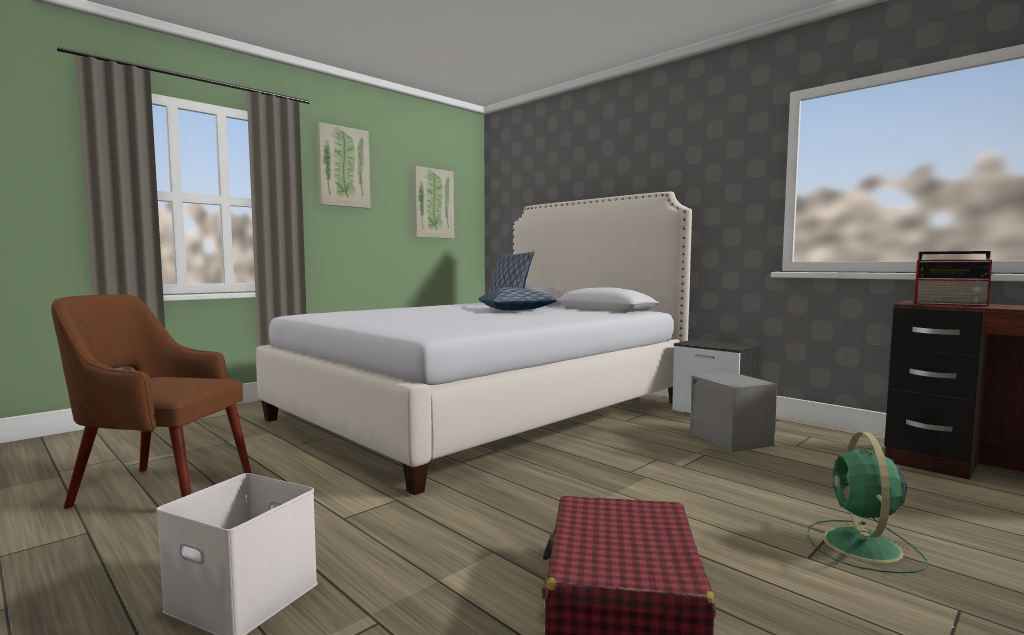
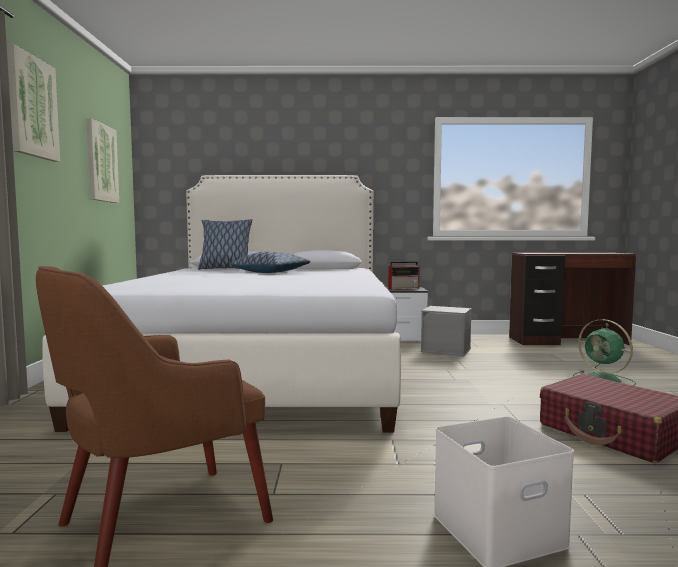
camera: 45 degrees left, 0 degrees up
(951, 304) = (545, 253): radio -> radio (404, 288)

